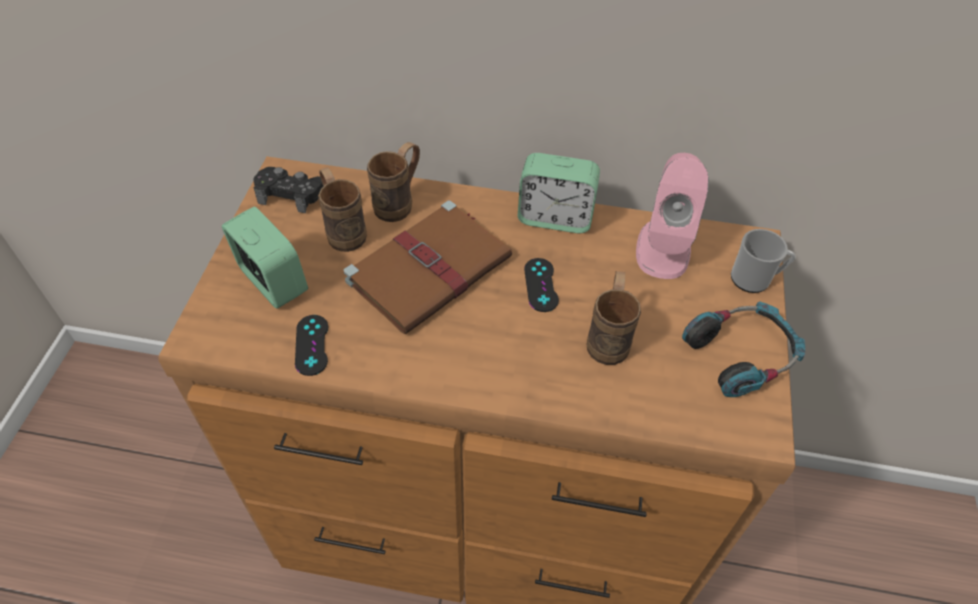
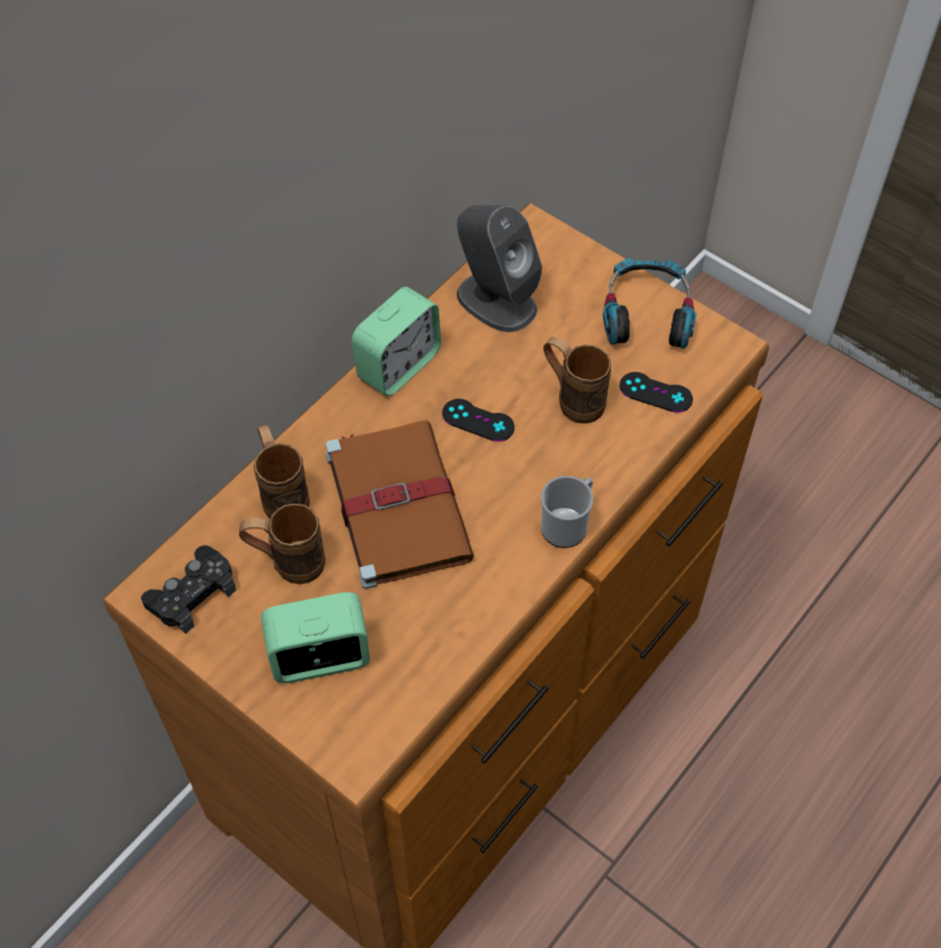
camera: 60 degrees left, 5 degrees up
(312, 345) = (432, 650): black game controller -> black game controller (655, 392)
(663, 248) = (495, 301): pink speaker -> grey speaker
(754, 279) = (575, 255): mug -> mug (567, 525)

